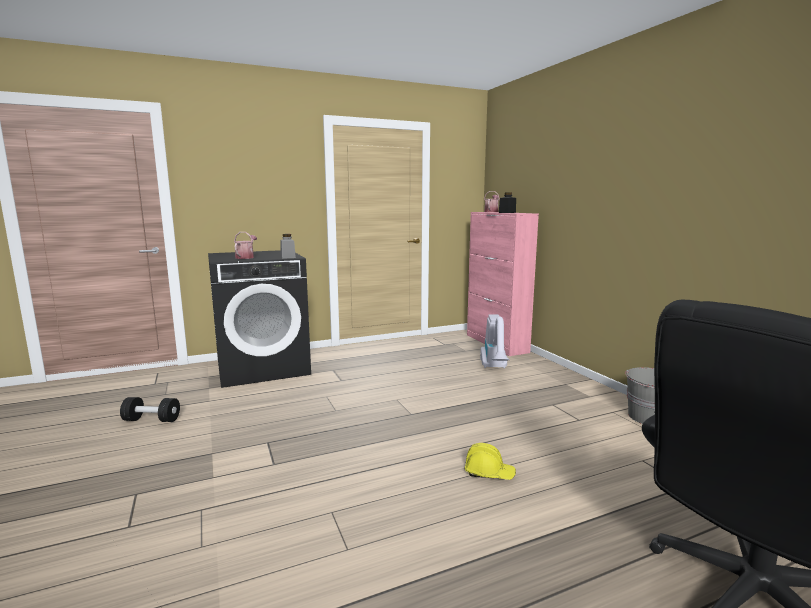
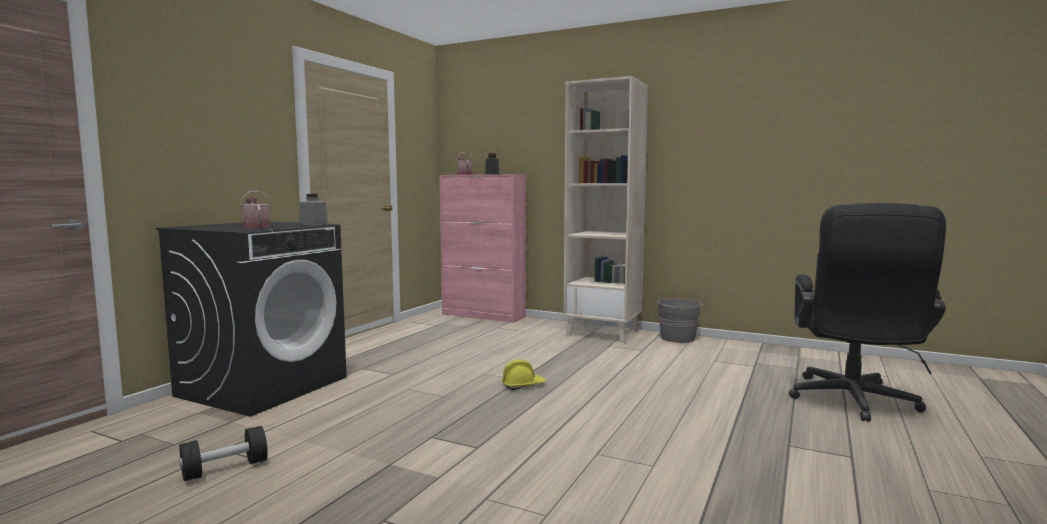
camera: 40 degrees left, 5 degrees down
(489, 473) = (649, 395): yellow hard hat -> yellow hard hat (523, 385)
(495, 368) = (520, 333): vacuum cleaner -> none
(574, 388) = (603, 333): none -> beige bookcase

